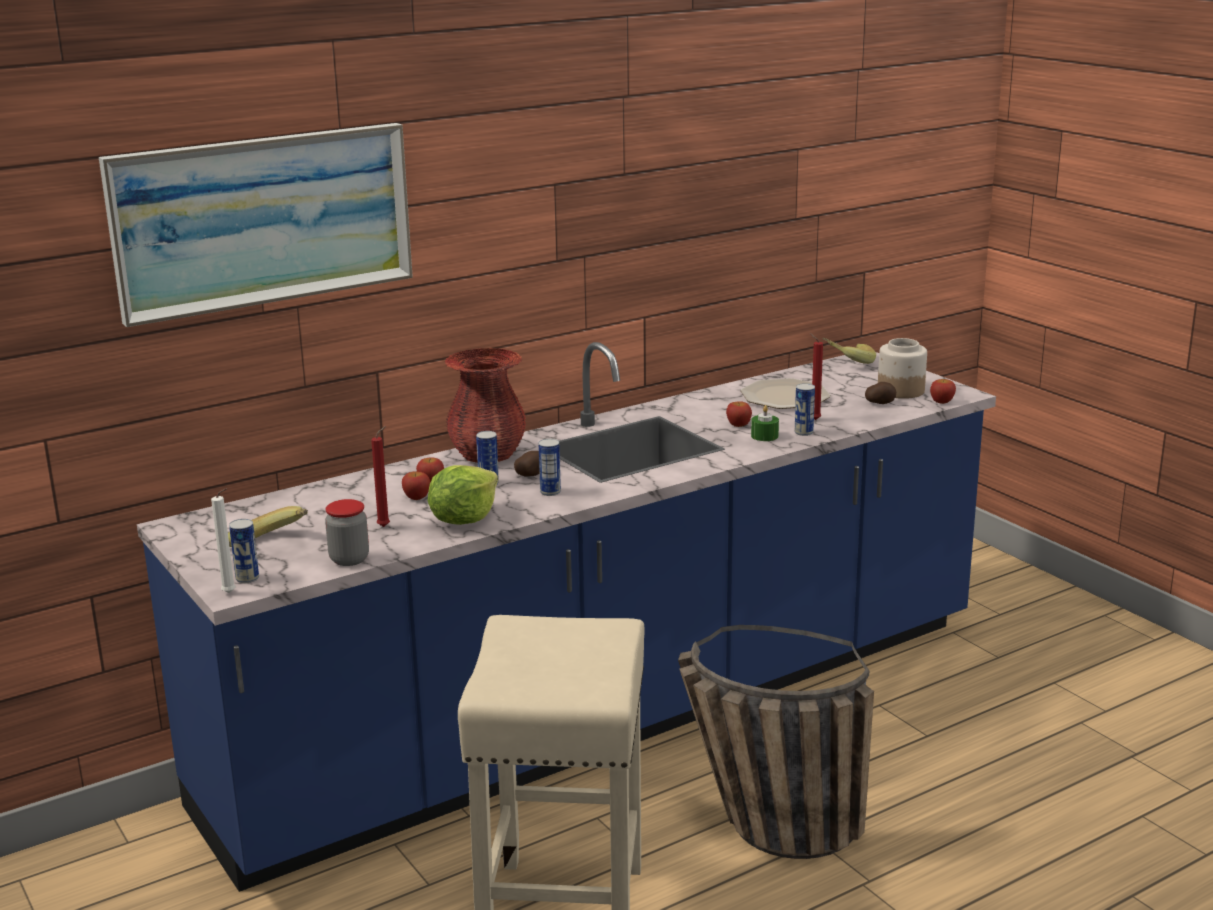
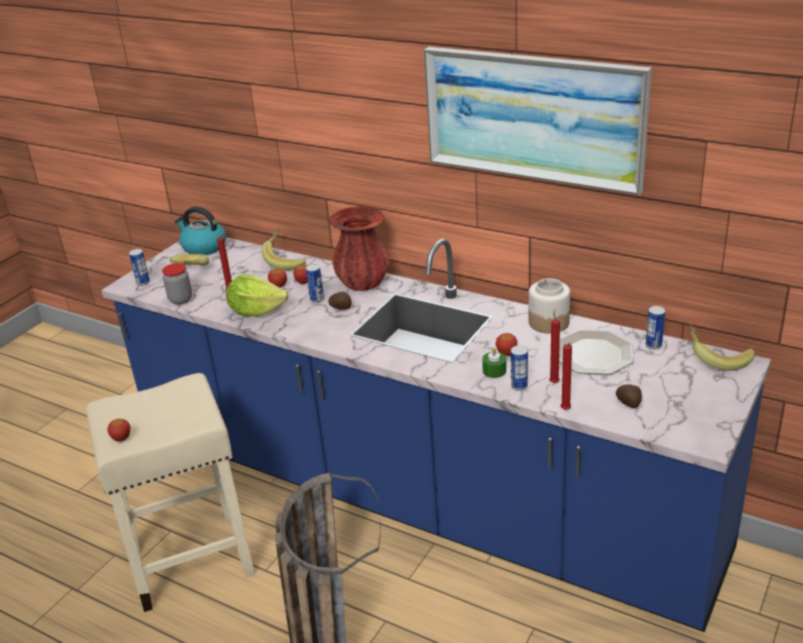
camera: 65 degrees right, 10 degrees up
(209, 525) = (203, 247): none -> kettle
(231, 593) = (123, 285): white candle -> none
(263, 220) = (250, 79): picture -> picture (533, 117)
(352, 483) = (286, 260): none -> banana
(550, 492) = (318, 324): can -> can (653, 345)
(865, 425) = (566, 411): none -> red candle
(900, 391) = (674, 405): jar -> jar (548, 322)
(942, 402) = (671, 436): apple -> apple (121, 438)

